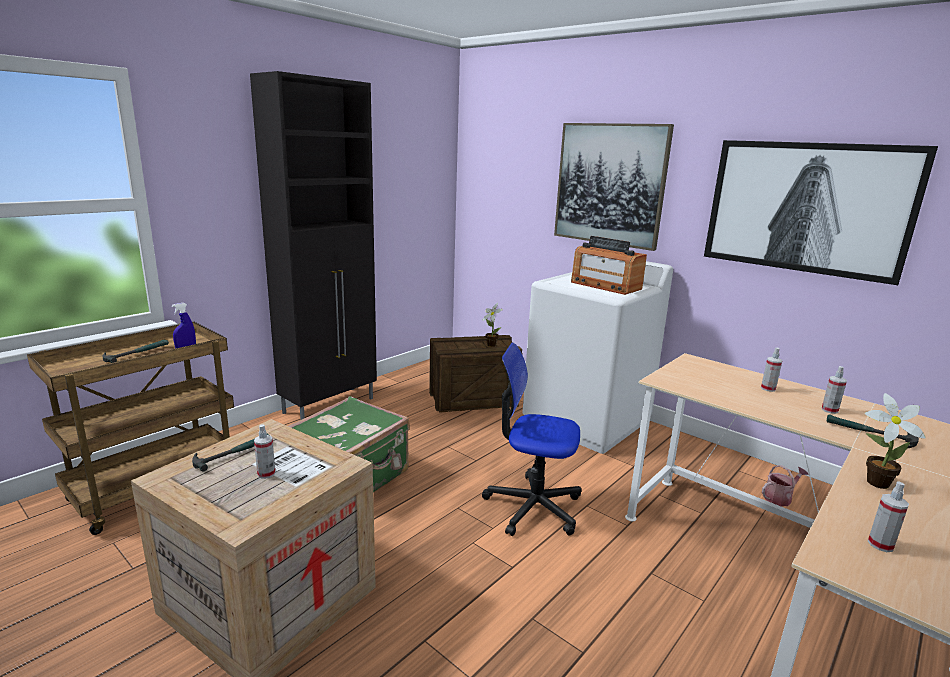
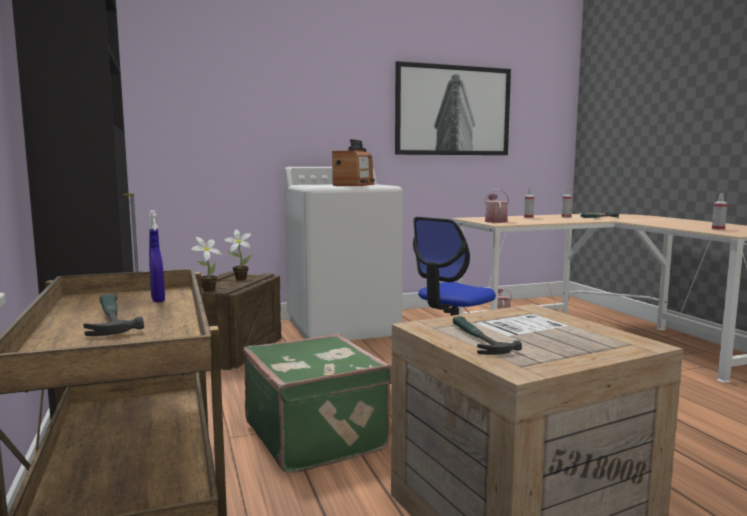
camera: 60 degrees left, 10 degrees down
(266, 474) = (536, 332): spray bottle -> none
(605, 286) = (354, 185): radio -> radio turned 60 degrees counterclockwise
(610, 184) = (299, 100): picture -> none
(684, 376) = (495, 221): none -> watering can
(873, 482) = (655, 223): potted plant -> potted plant (206, 290)

